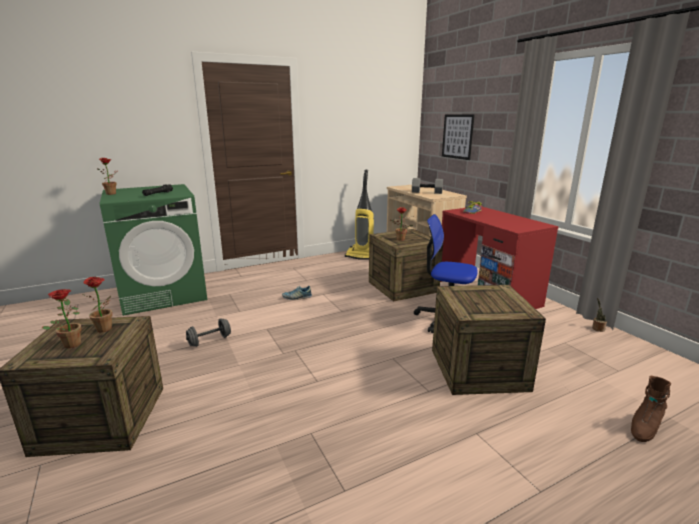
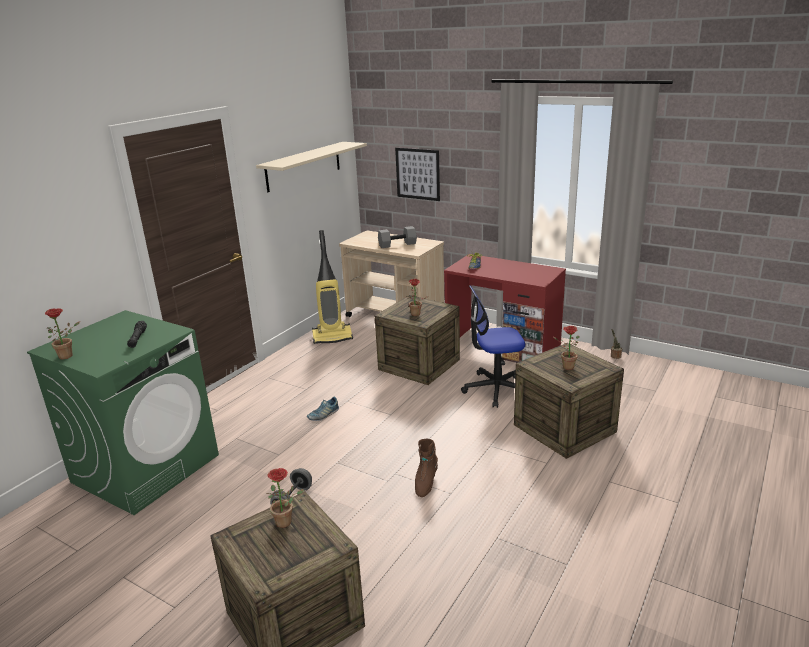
camera: 30 degrees left, 5 degrees up
(71, 343) = (278, 548): potted plant -> potted plant (565, 367)
(364, 119) = (304, 166): none -> beige shelf
(644, 427) = (700, 430): brown boot -> brown boot (425, 482)

